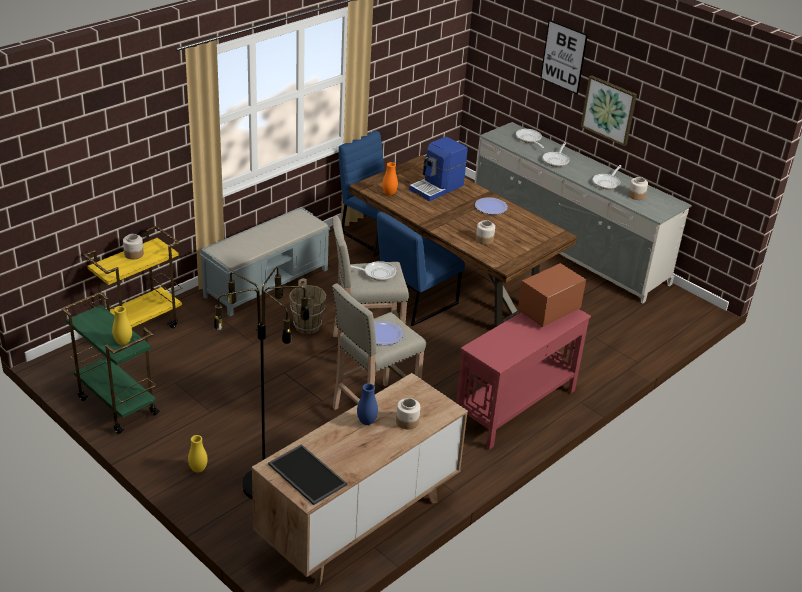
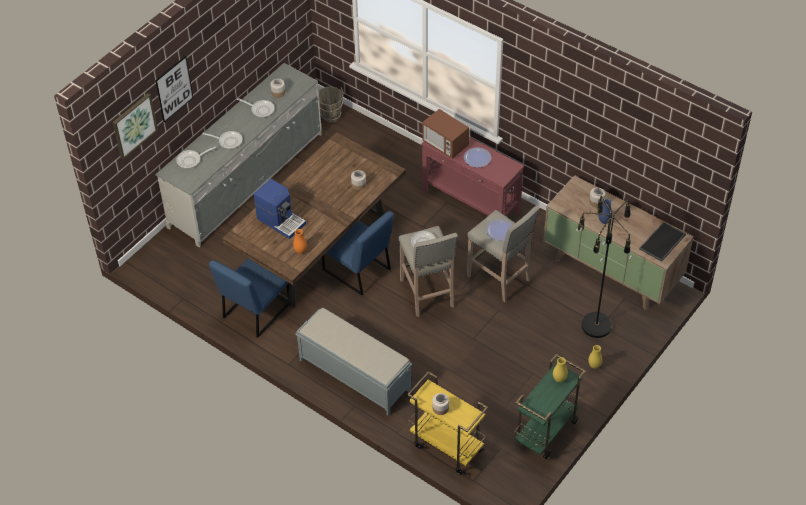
camera: 95 degrees left, 15 degrees up
(307, 326) = (410, 335): brown bucket -> brown bucket (331, 115)
(491, 207) = (305, 184): plate -> plate (477, 158)
(609, 110) = (216, 79): picture -> picture (134, 125)

